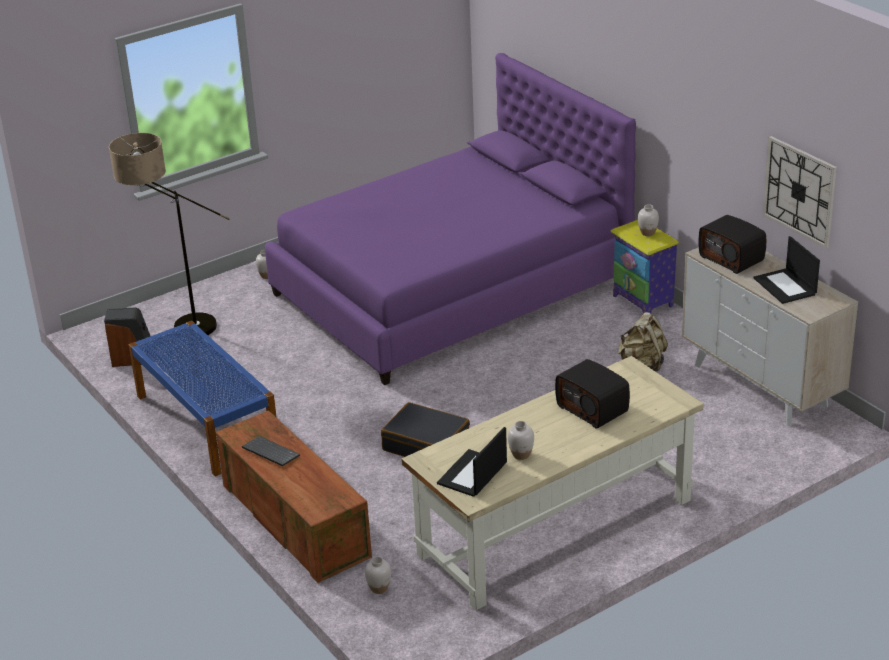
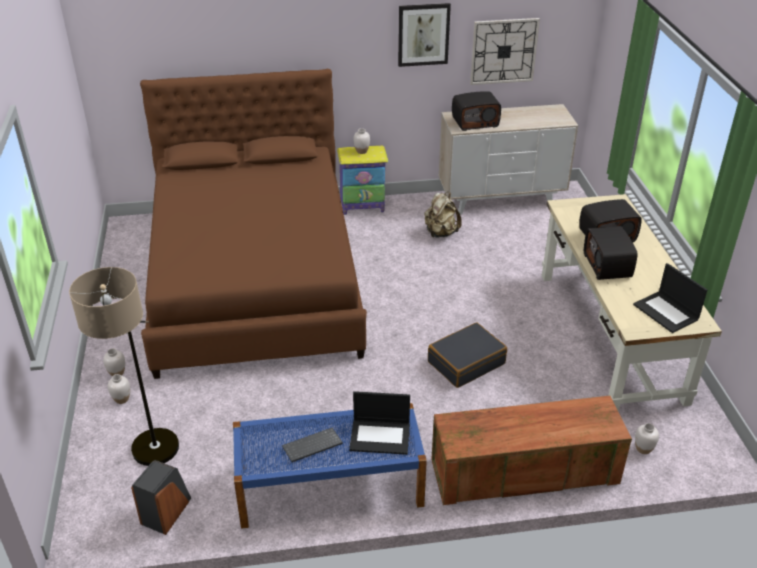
camera: 65 degrees left, 5 degrees up
(269, 453) = (505, 432): keyboard -> keyboard (312, 447)
(452, 288) = (255, 278): purple bed -> brown bed
(521, 454) = (651, 283): white vase -> white vase (121, 399)
(530, 421) = (608, 265): none -> radio
(723, 126) = (423, 34): none -> picture
(786, 286) = (527, 118): laptop -> laptop (380, 436)

